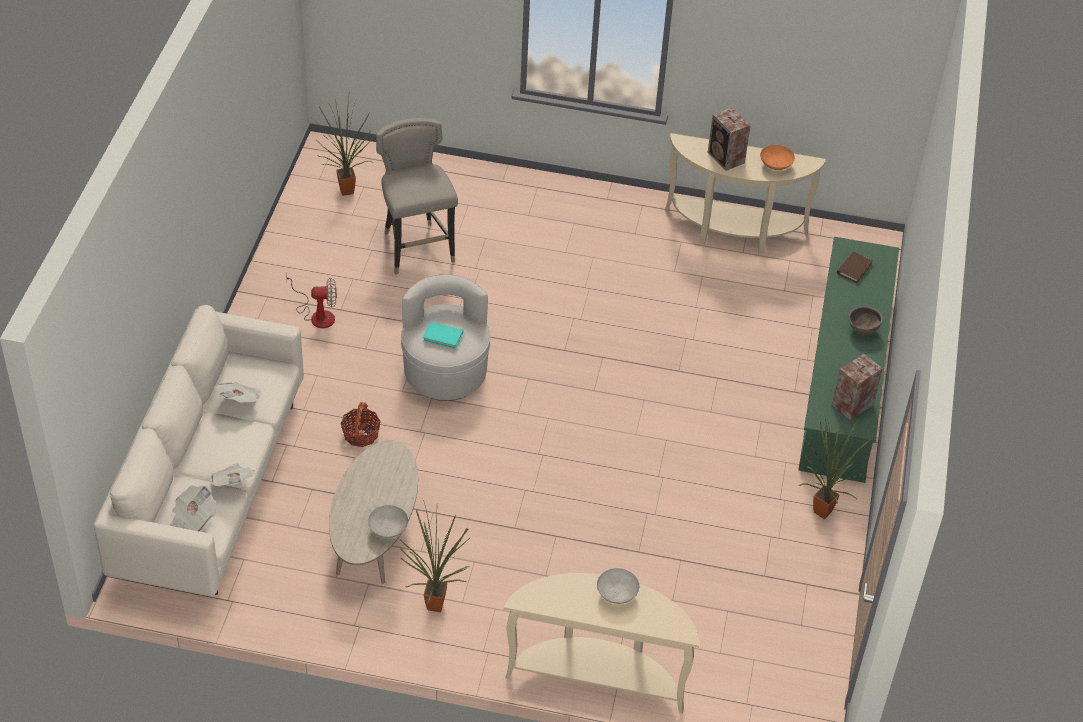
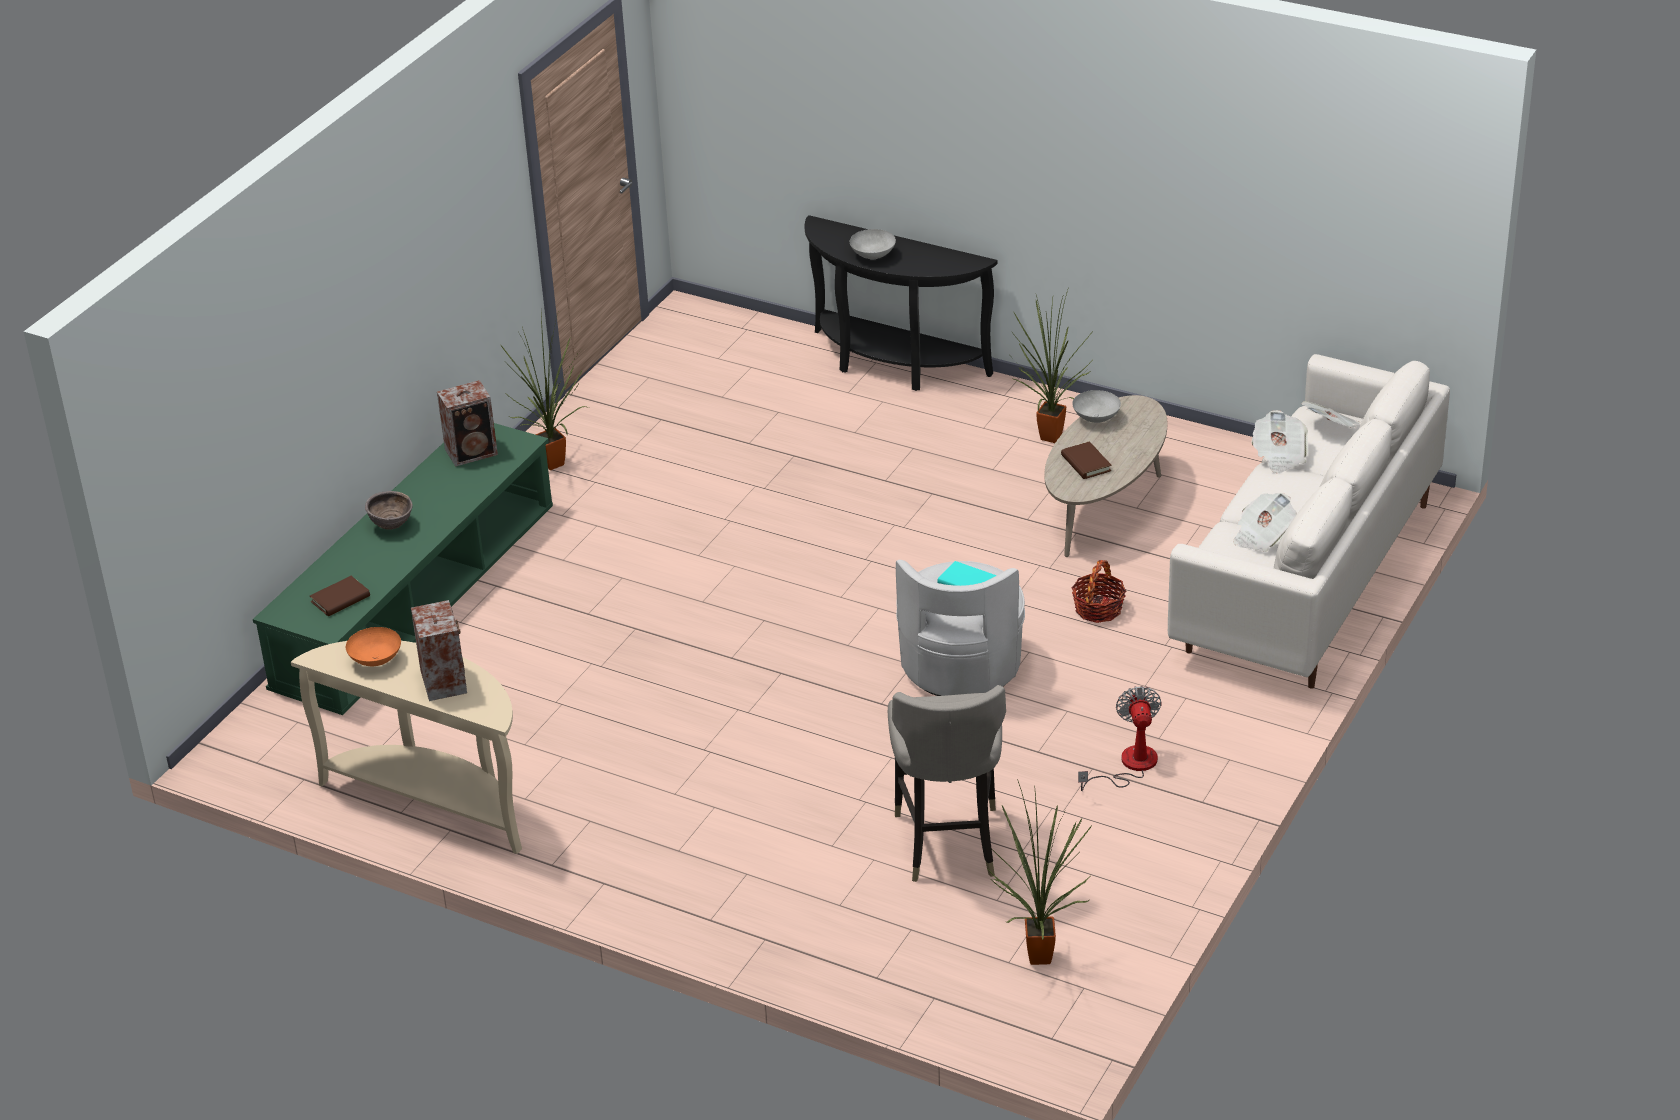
camera: 160 degrees left, 10 degrees down
(317, 314) = (1129, 765): fan -> fan turned 75 degrees clockwise
(386, 479) = (1086, 463): none -> brown book
(598, 675) = (892, 365): beige console table -> black console table

